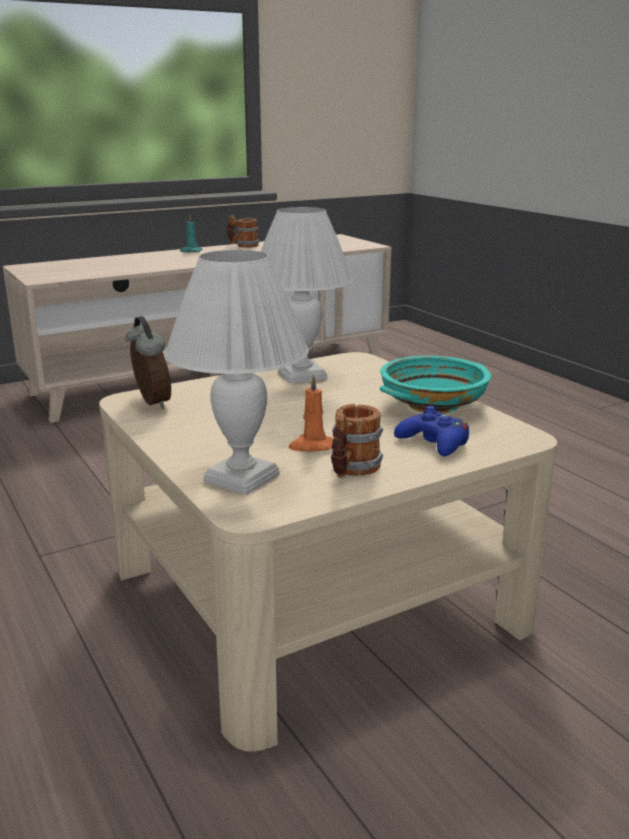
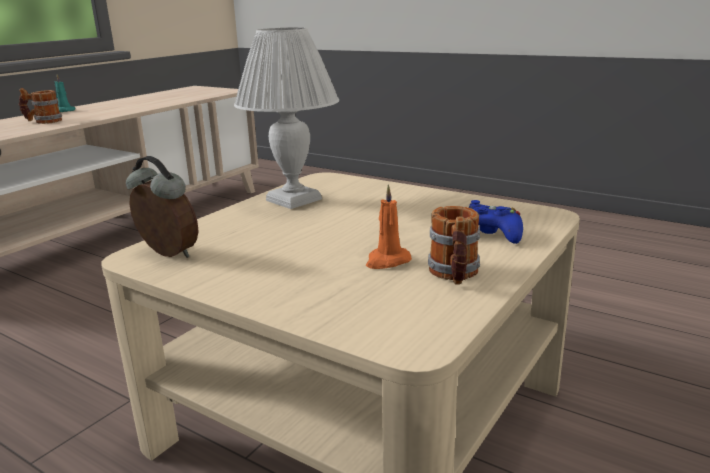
camera: 25 degrees left, 0 degrees up
(243, 245) = (113, 102): mug -> mug (43, 121)
(244, 478) = (363, 308): white table lamp -> none
(433, 404) = (441, 203): turquoise bowl -> none

